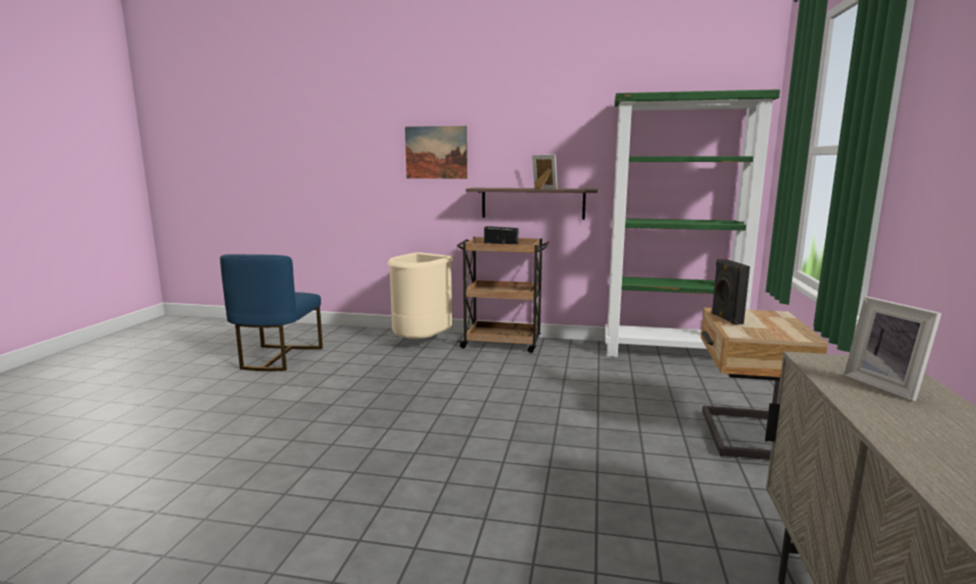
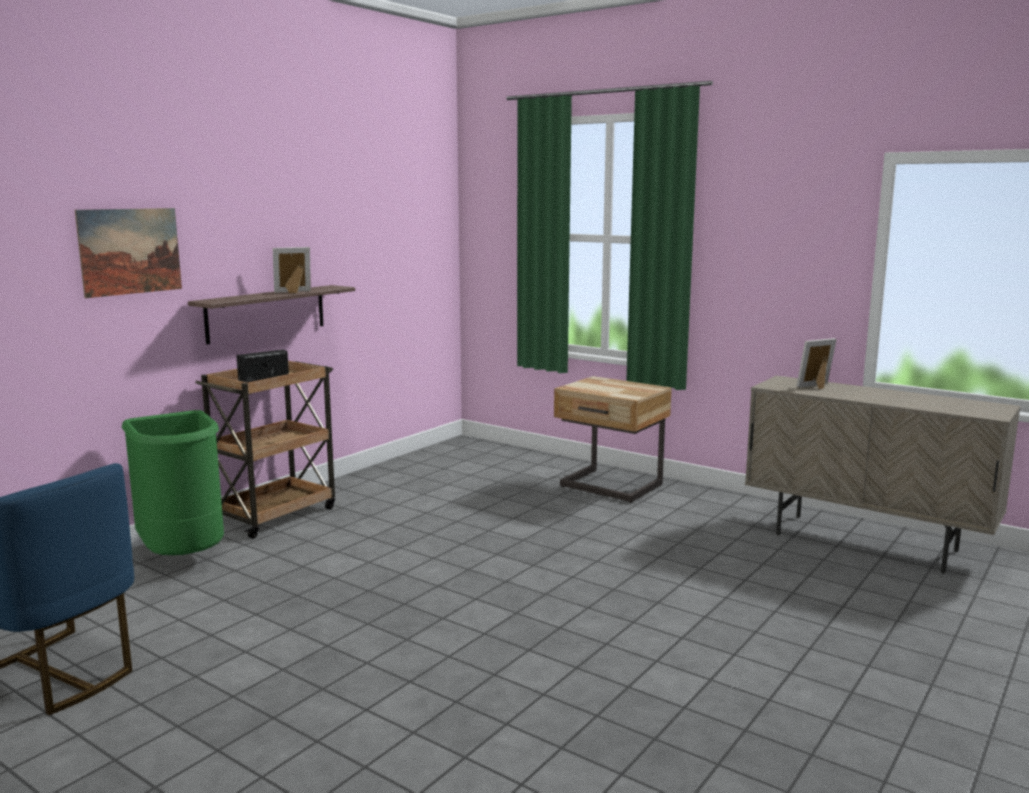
camera: 65 degrees left, 0 degrees up
(421, 342) = (185, 557): beige trash can -> green trash can
(671, 353) = (428, 458): green bookcase -> none
(725, 319) = (594, 391): black speaker -> none
(886, 386) = (817, 387): picture frame -> picture frame turned 150 degrees clockwise

